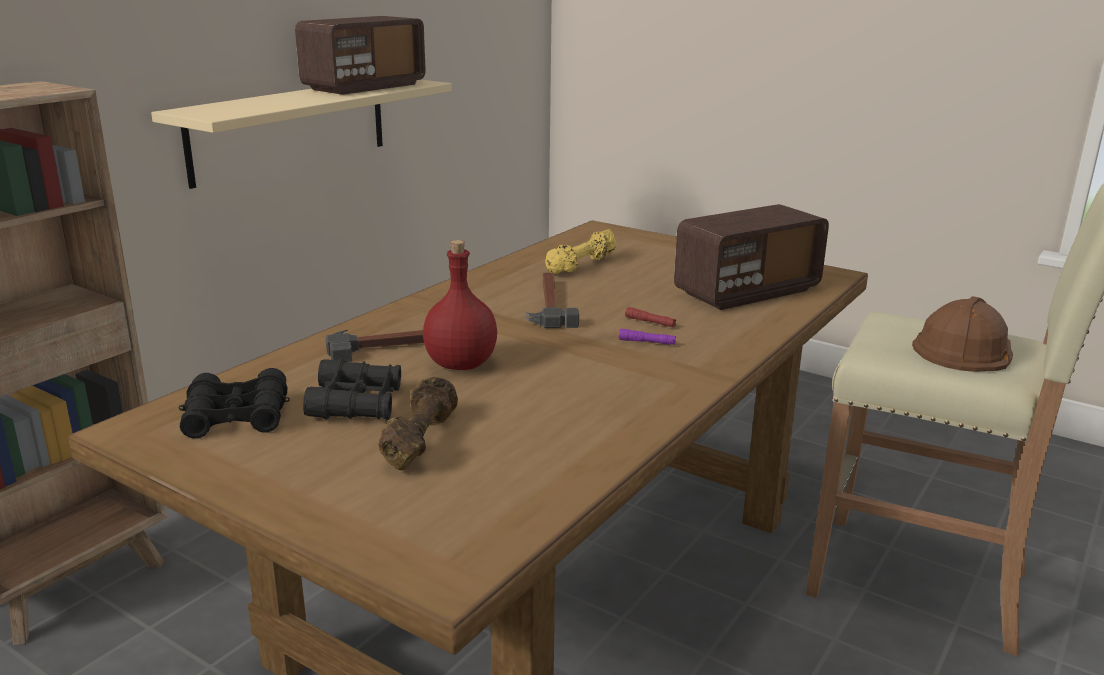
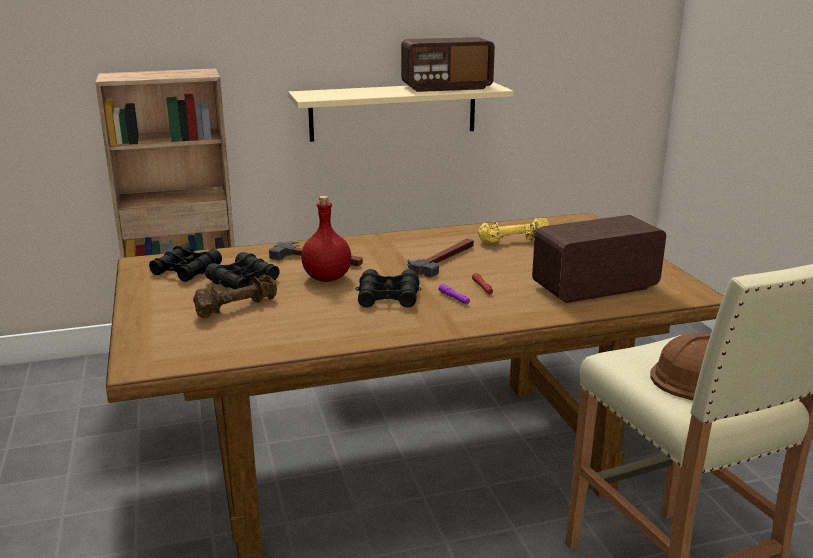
camera: 40 degrees right, 0 degrees up
(578, 363) = (388, 297): none -> black binoculars
(746, 292) = (595, 288): radio -> radio turned 150 degrees clockwise

